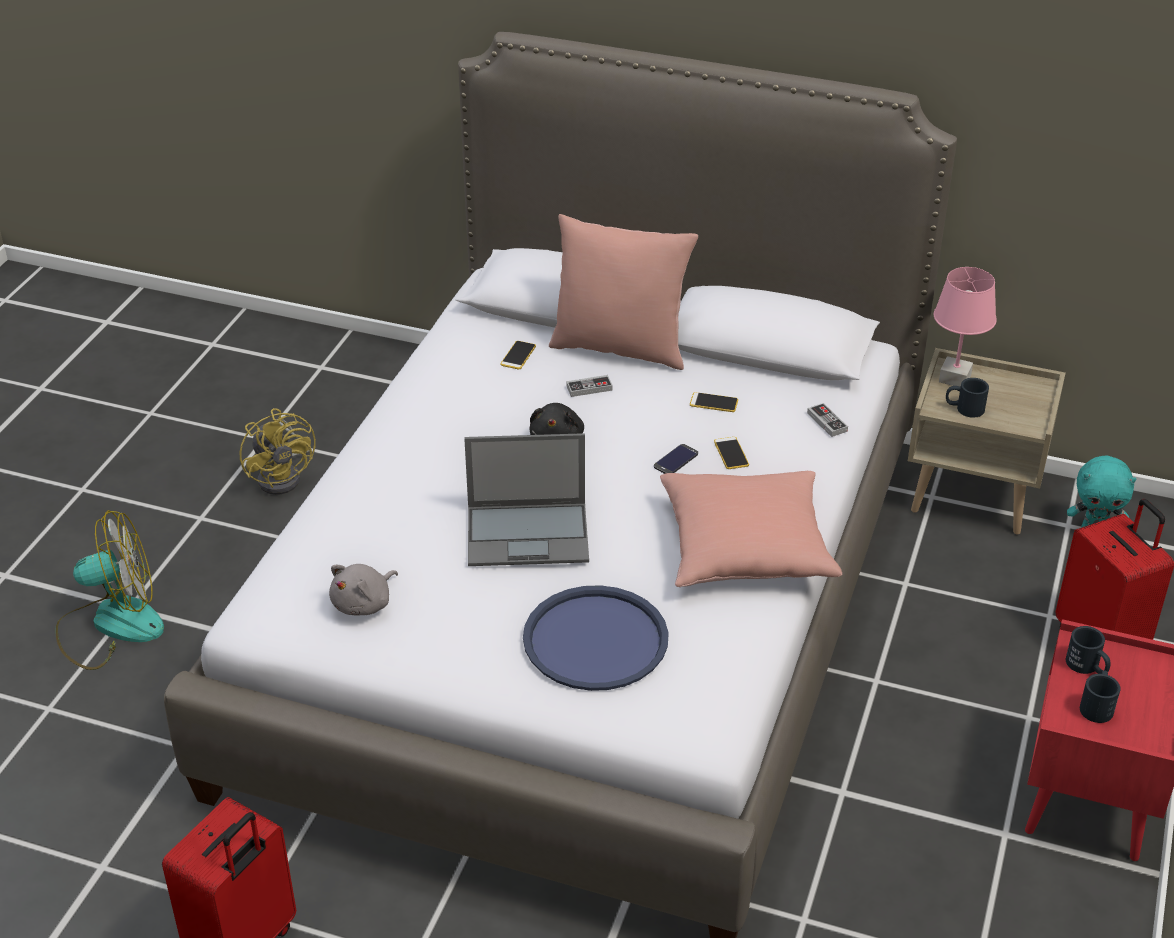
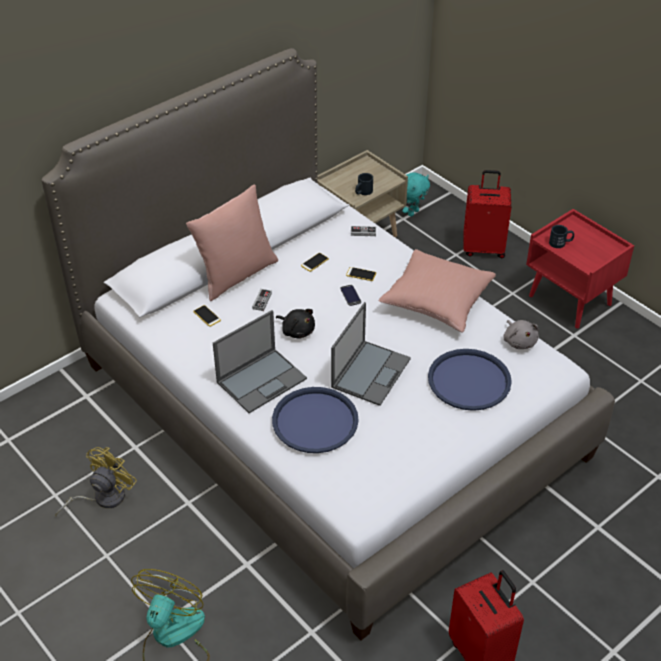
camera: 60 degrees left, 5 degrees up
(284, 476) = (102, 498): yellow fan -> yellow fan turned 60 degrees counterclockwise
(364, 604) = (380, 460): grey plush toy -> grey plush toy (519, 341)
(392, 517) = (315, 421): none -> blue tray
(436, 445) = (262, 380): none -> laptop
(955, 378) = (338, 184): pink table lamp -> none
(1097, 705) = (585, 252): black mug -> none

